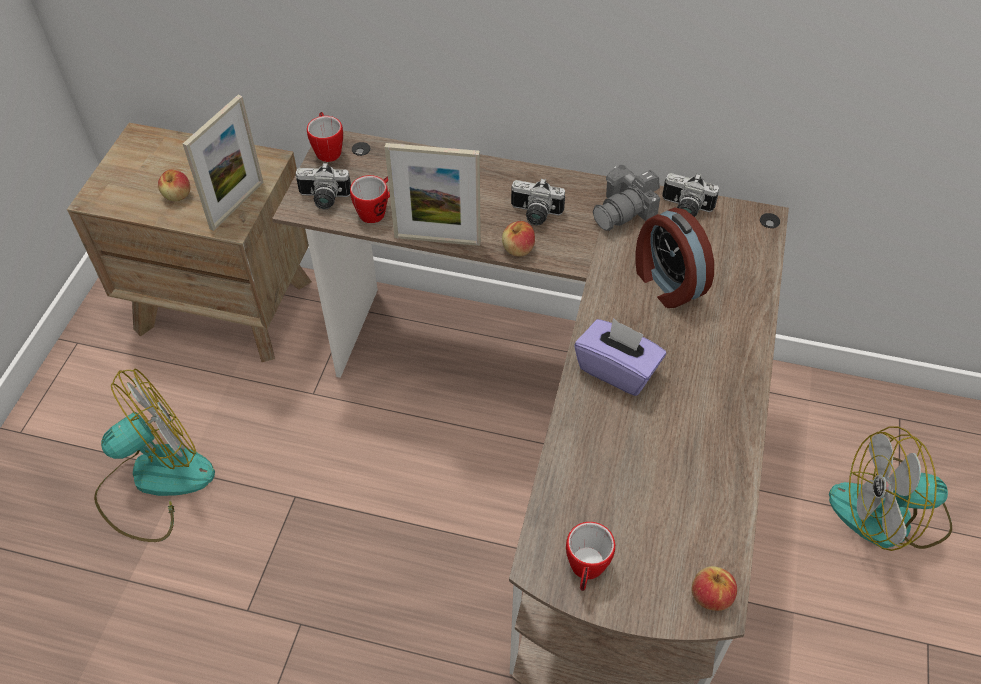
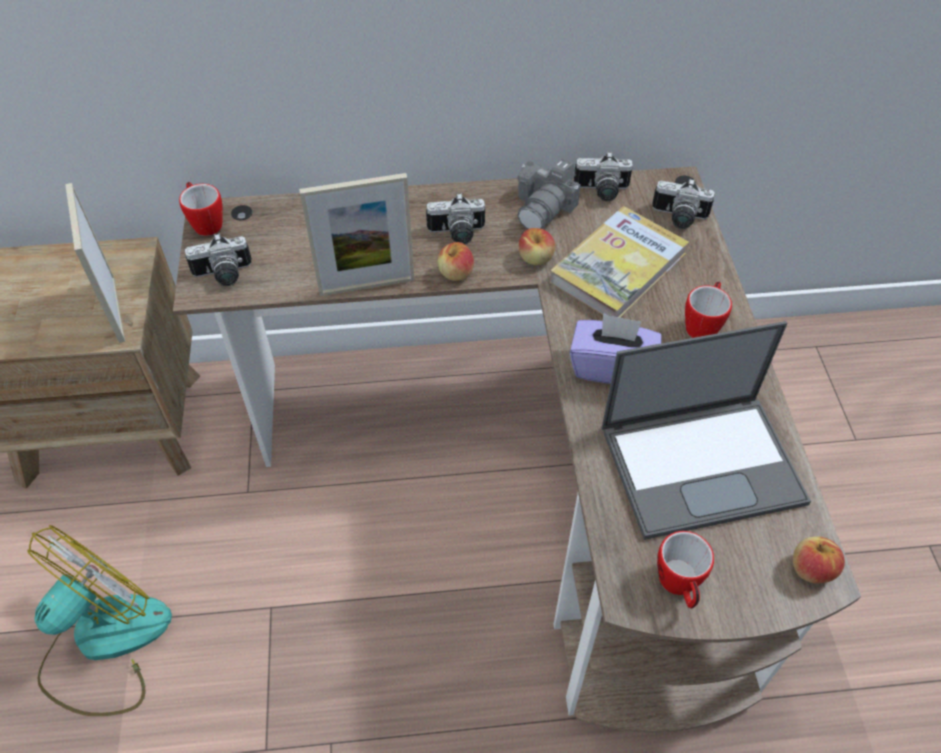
camera: 20 degrees left, 0 degrees up
(177, 195) = (41, 316): apple -> apple (536, 258)
(237, 205) = (116, 309): picture frame -> picture frame turned 150 degrees clockwise
(376, 211) = (287, 273): mug -> mug (703, 324)
(658, 477) = (703, 463): none -> laptop
(666, 283) = (618, 267): alarm clock -> book
(746, 252) = (678, 218): none -> camera
(889, 514) = (846, 437): fan -> none

